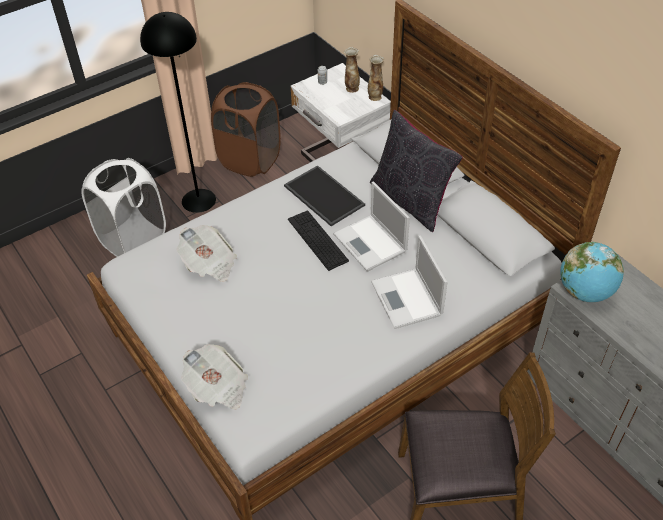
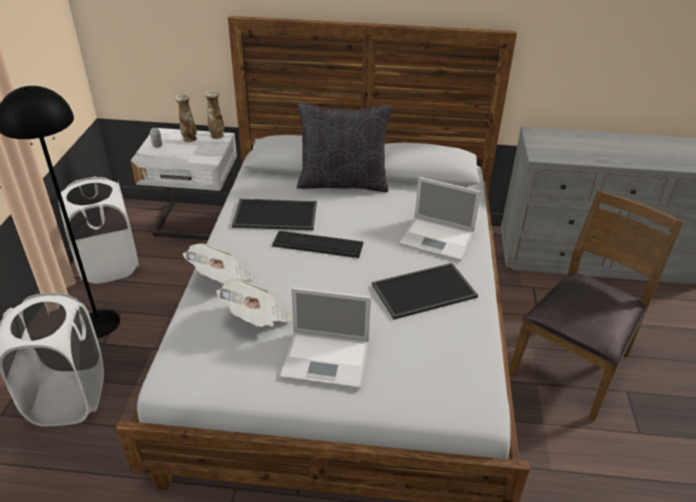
camera: 50 degrees left, 10 degrees down
(217, 388) = (410, 398): newspaper -> newspaper (221, 277)
(250, 160) = (109, 265): brown laundry basket -> white laundry basket
(332, 330) = (424, 292): none -> tray
(371, 243) = (360, 222): laptop -> laptop (327, 359)
(585, 292) = (549, 153): globe -> none

